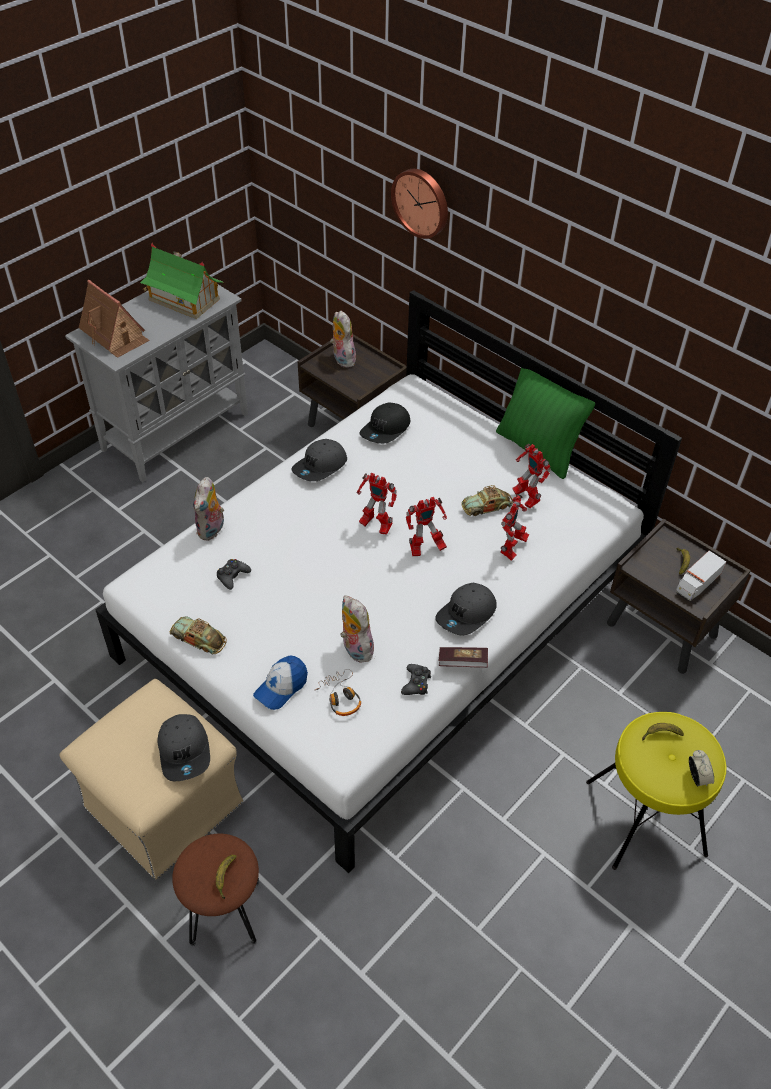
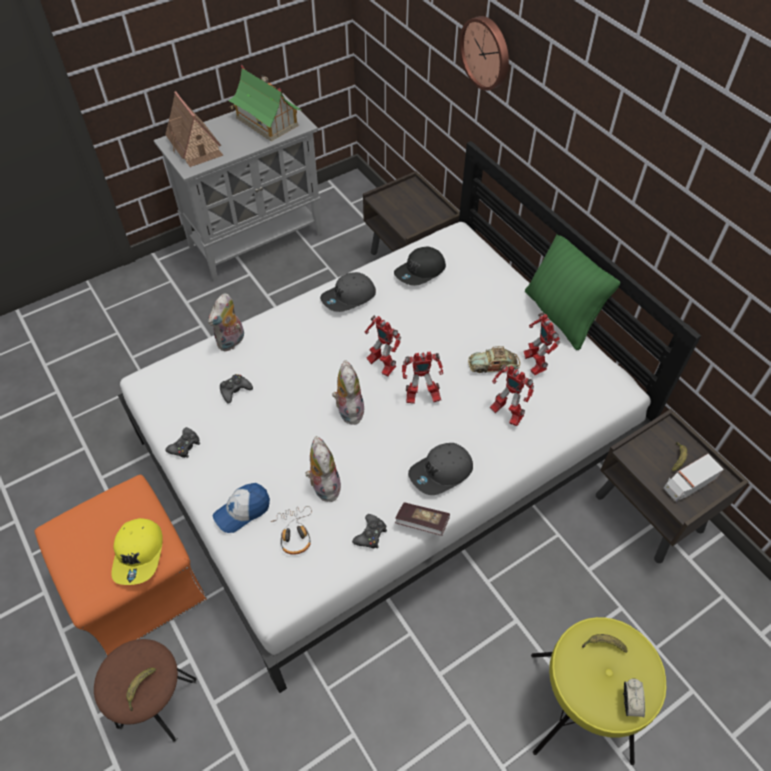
camera: 15 degrees right, 5 degrees up
(165, 805) = (139, 586): beige ottoman -> orange ottoman
(185, 751) = (139, 554): grey cap -> yellow cap
(199, 638) = (185, 446): toy car -> black game controller
(342, 359) = (404, 197): plush toy -> plush toy (348, 410)
(512, 549) = (505, 413): toy robot -> toy robot turned 90 degrees clockwise

